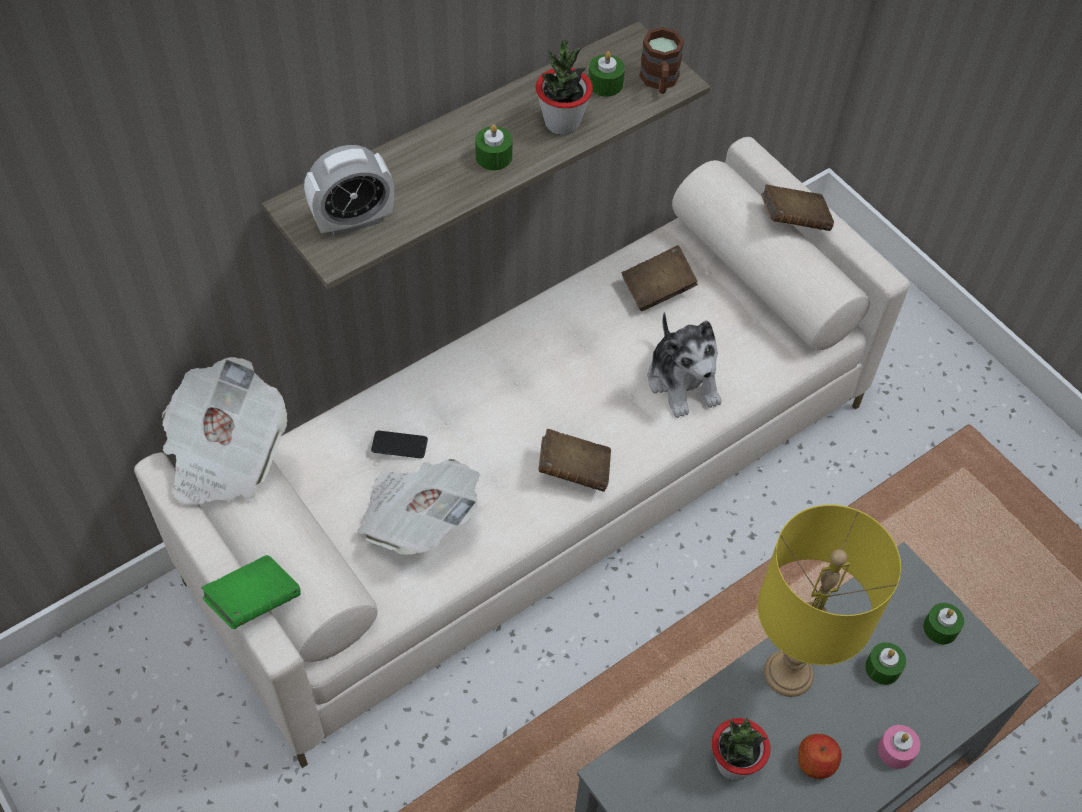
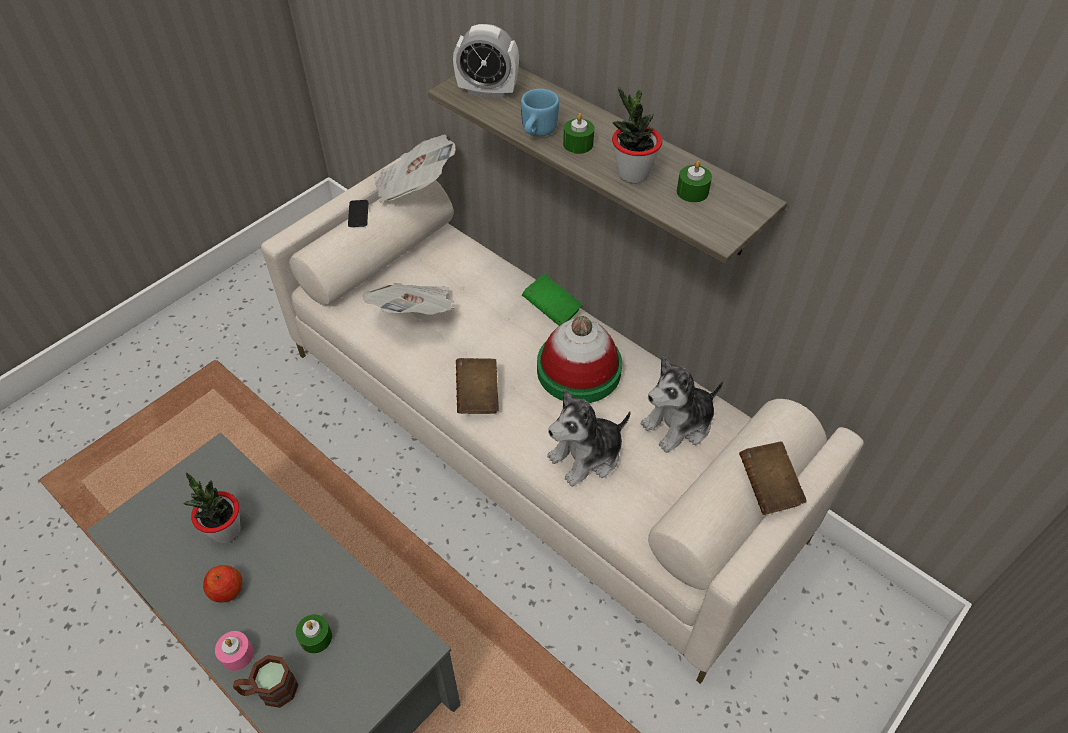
camera: 80 degrees right, 5 degrees down
(254, 601) = (308, 223): green book -> green book (552, 310)
(353, 221) = (487, 91): alarm clock -> alarm clock turned 45 degrees counterclockwise
(399, 445) = (475, 292): phone -> phone (358, 214)
(458, 189) = (536, 132): none -> blue mug
(560, 361) = (579, 370): none -> hat
(657, 289) = (679, 424): brown book -> plush toy
(659, 82) = (713, 224): brown mug -> brown mug (270, 690)
(789, 674) = (305, 562): yellow table lamp -> none
(940, 628) = (361, 687): green candle -> none

